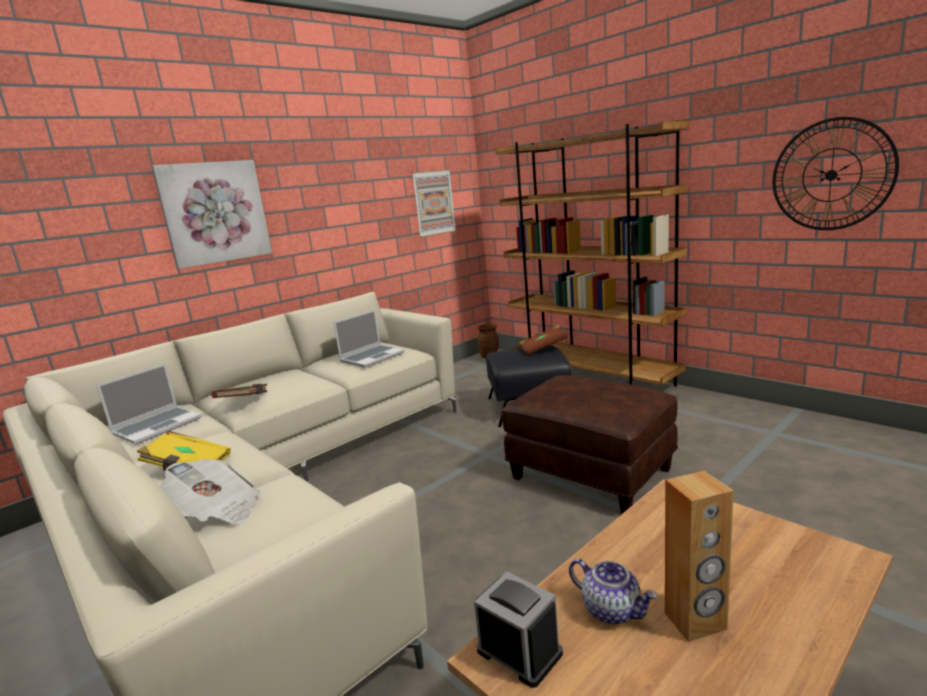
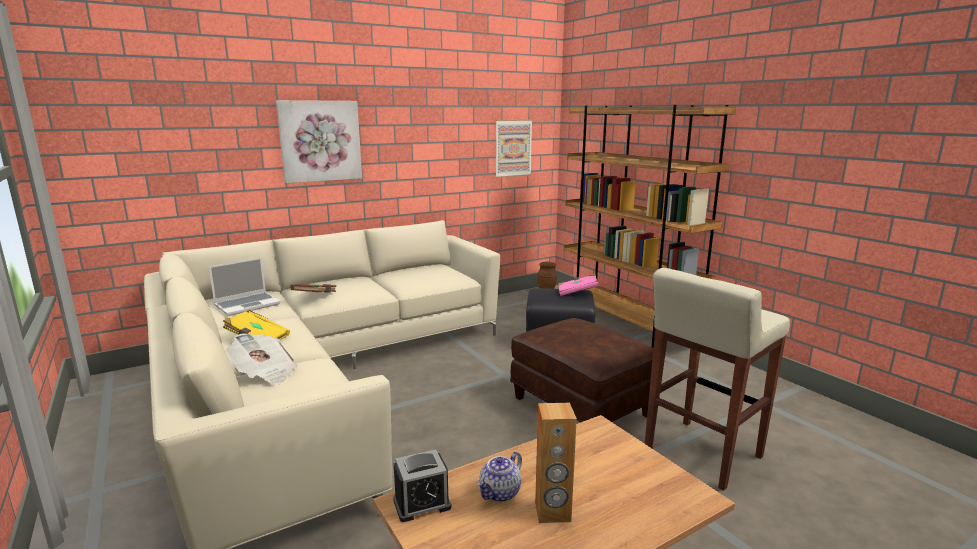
camera: 10 degrees right, 0 degrees up
(372, 357) = (428, 276): laptop -> none
(519, 652) = (422, 504): alarm clock -> alarm clock turned 105 degrees clockwise
(543, 349) = (577, 293): brown book -> pink book
(612, 610) = (500, 493): teapot -> teapot turned 75 degrees clockwise
(747, 501) = (701, 454): none -> beige stool
(831, 175) = (851, 175): wall clock -> none

